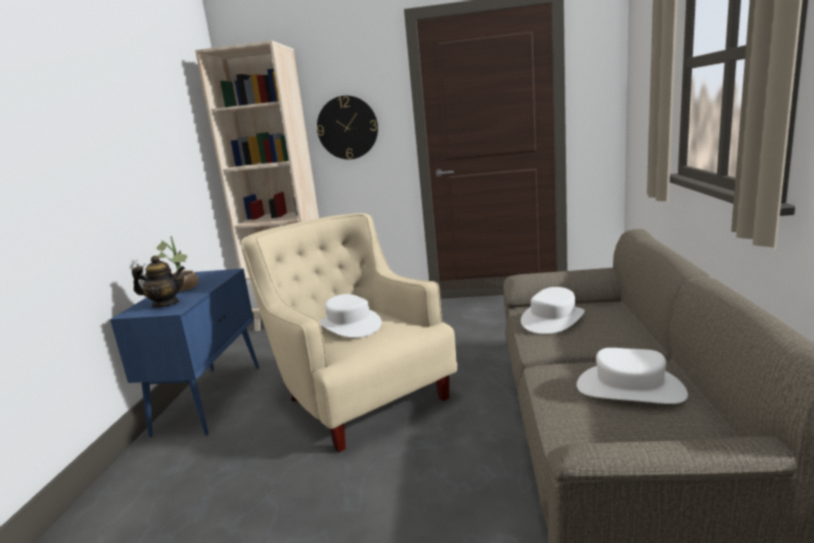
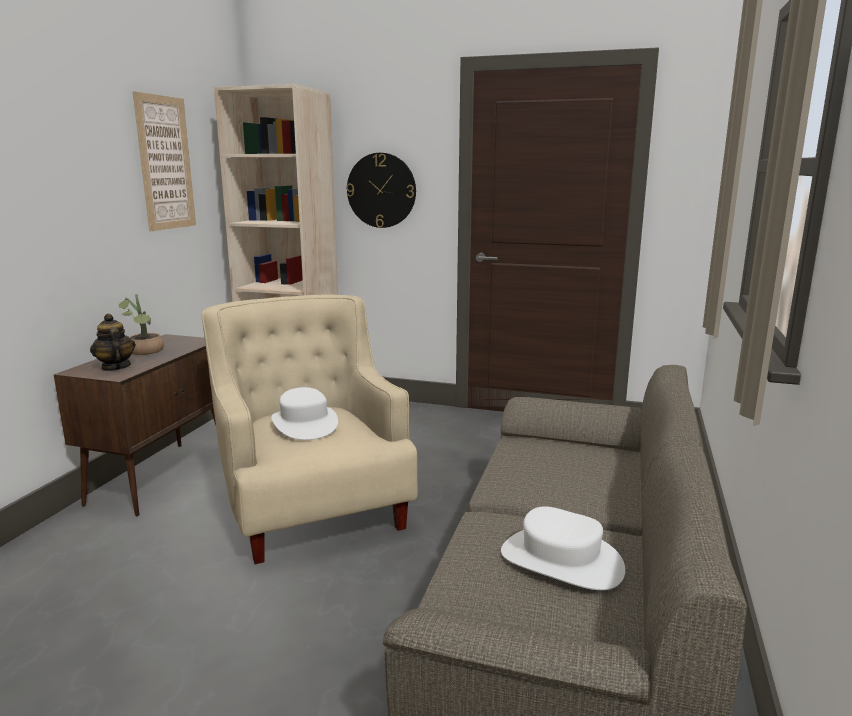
camera: 10 degrees right, 0 degrees up
(165, 304) = (115, 367): teapot -> teapot turned 135 degrees counterclockwise
(166, 120) = (165, 163): none -> picture
(210, 398) = (161, 476): blue cabinet -> brown cabinet
(553, 319) = (539, 459): white hat -> none

